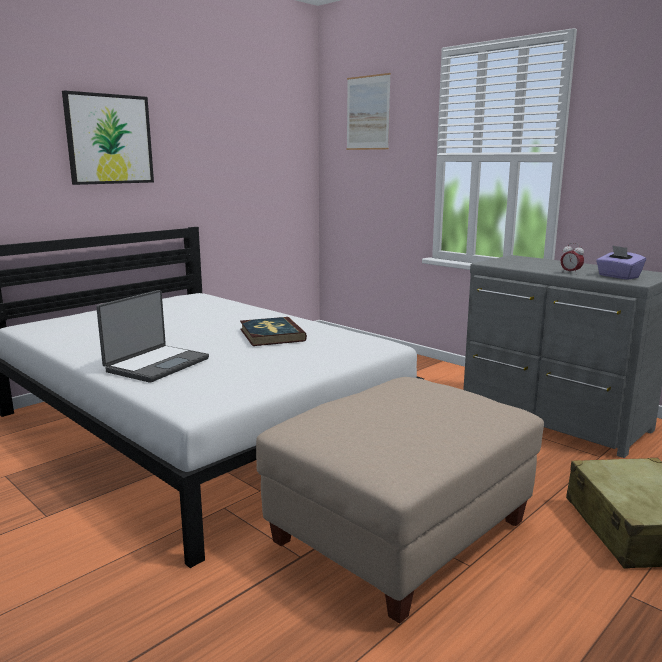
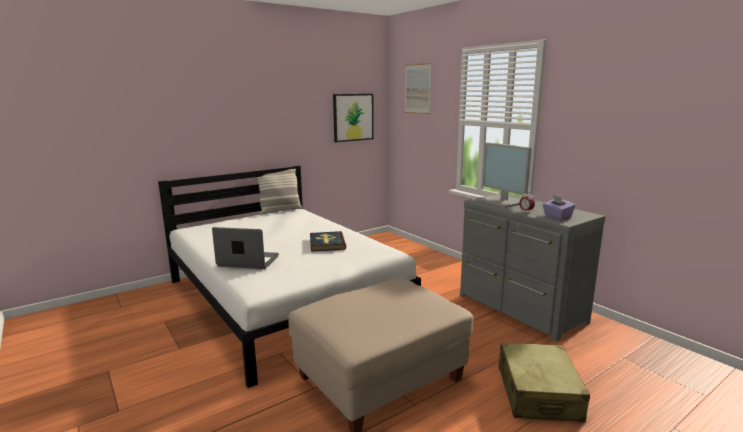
camera: 10 degrees right, 0 degrees up
(109, 139) = (242, 113): picture -> picture (353, 117)
(156, 365) = (247, 262): laptop -> laptop turned 120 degrees counterclockwise
(170, 296) = (280, 210): none -> pillow
(525, 263) = (502, 201): none -> monitor

